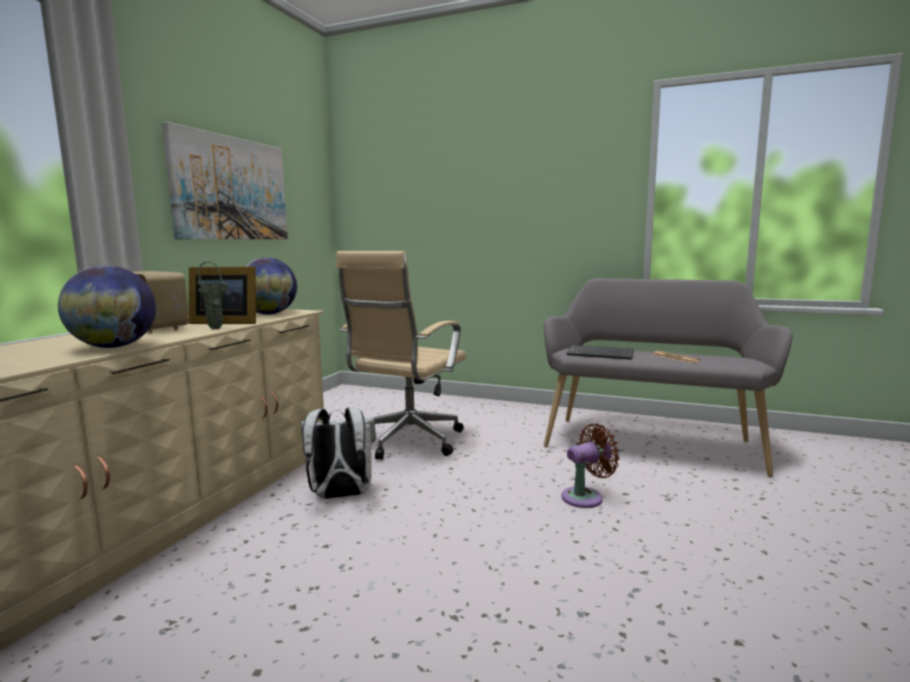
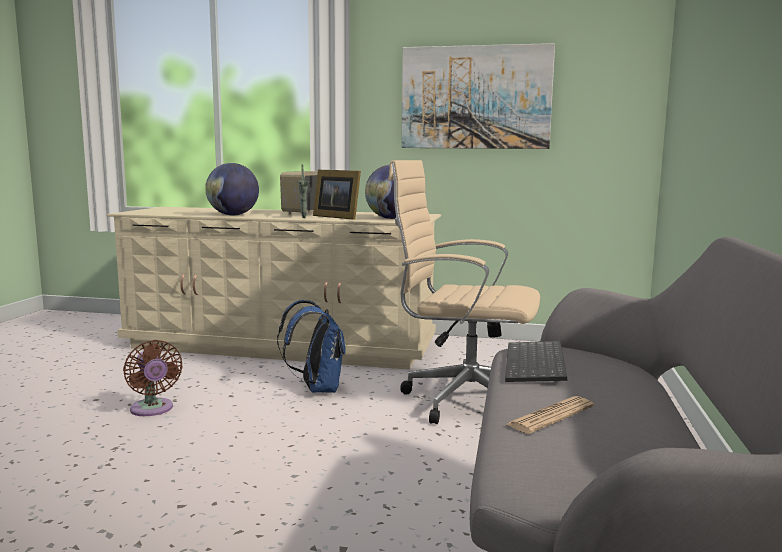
camera: 80 degrees right, 0 degrees up
(224, 322) = (337, 217): picture frame -> picture frame turned 45 degrees counterclockwise
(340, 496) = (317, 389): white backpack -> blue backpack
(586, 497) = (327, 514): brown fan -> brown fan (152, 410)

